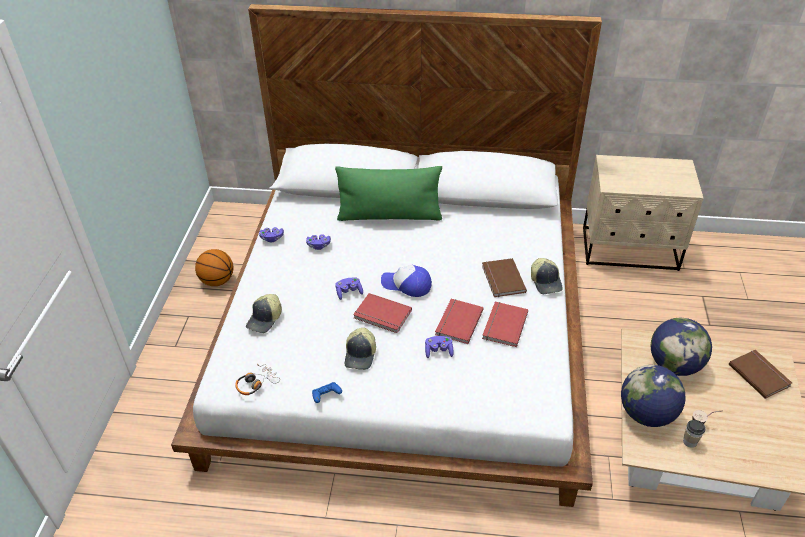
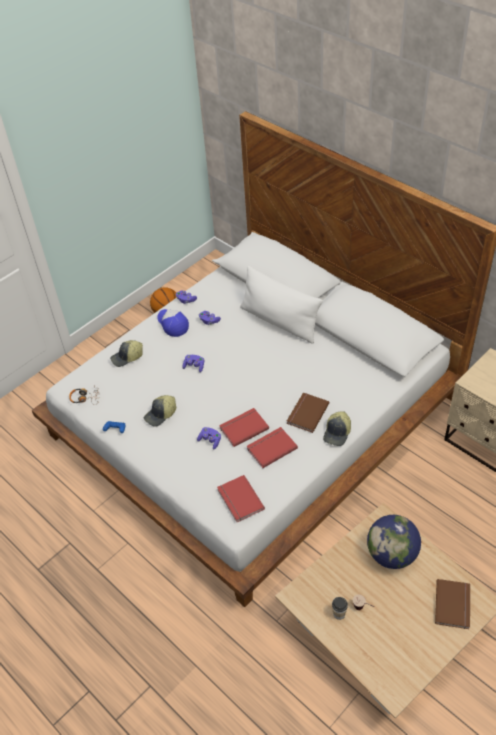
camera: 40 degrees right, 5 degrees up
(382, 315) = (199, 395): red book -> red book (239, 500)
(389, 216) = (279, 321): green pillow -> white pillow
(407, 285) = (237, 381): cap -> cap (172, 324)
(646, 414) = (329, 575): globe -> none

